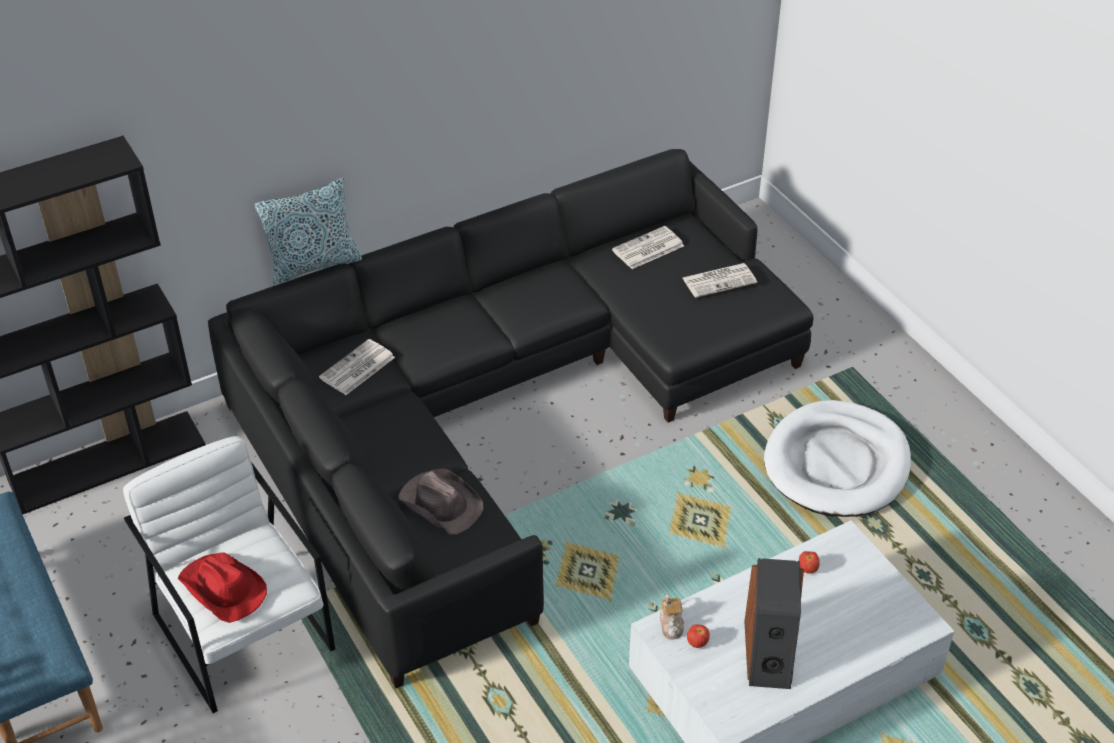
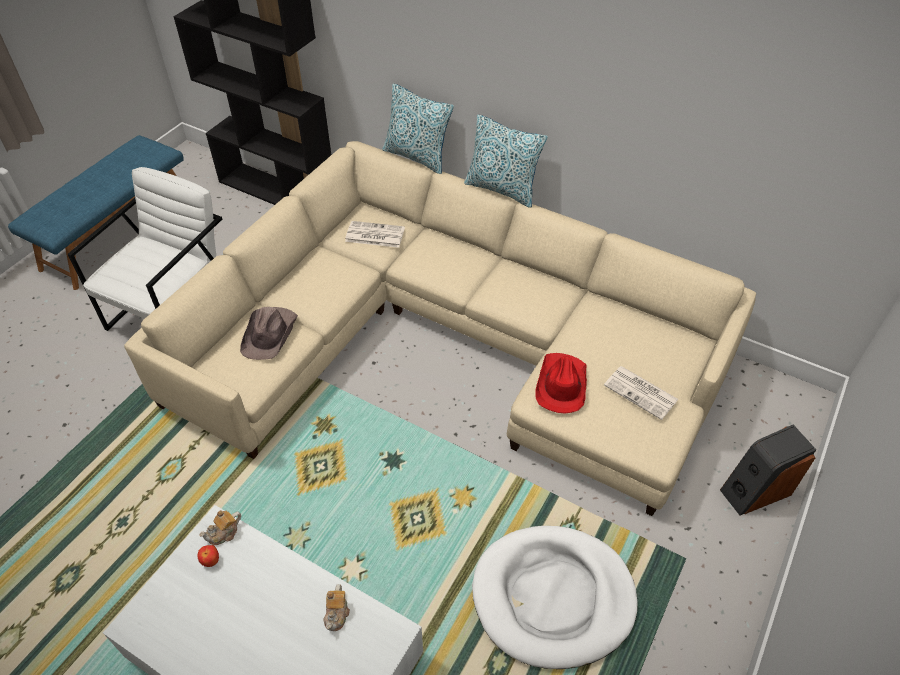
camera: 60 degrees right, 5 degrees up
(223, 589) = (129, 265): red hat -> red hat (561, 384)
(430, 228) = (502, 189): none -> pillow
(502, 408) = (450, 342): black sofa -> beige sofa
(647, 249) = (636, 330): newspaper -> none
(769, 653) = (222, 623): speaker -> speaker (755, 491)
(808, 570) = (337, 614): apple -> teapot

